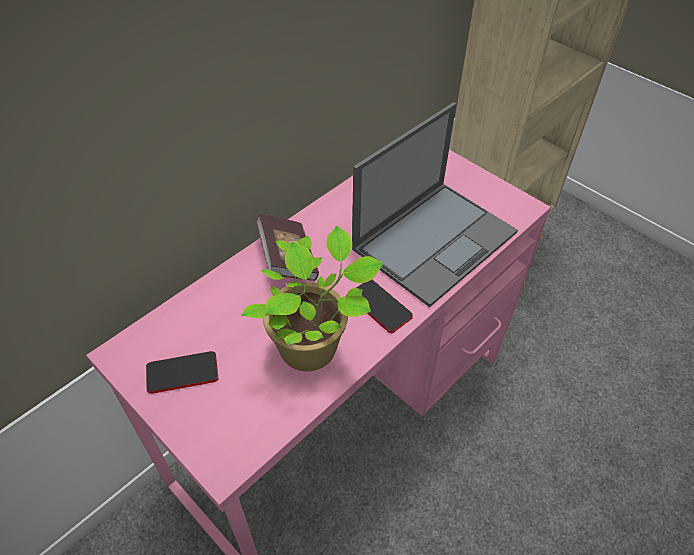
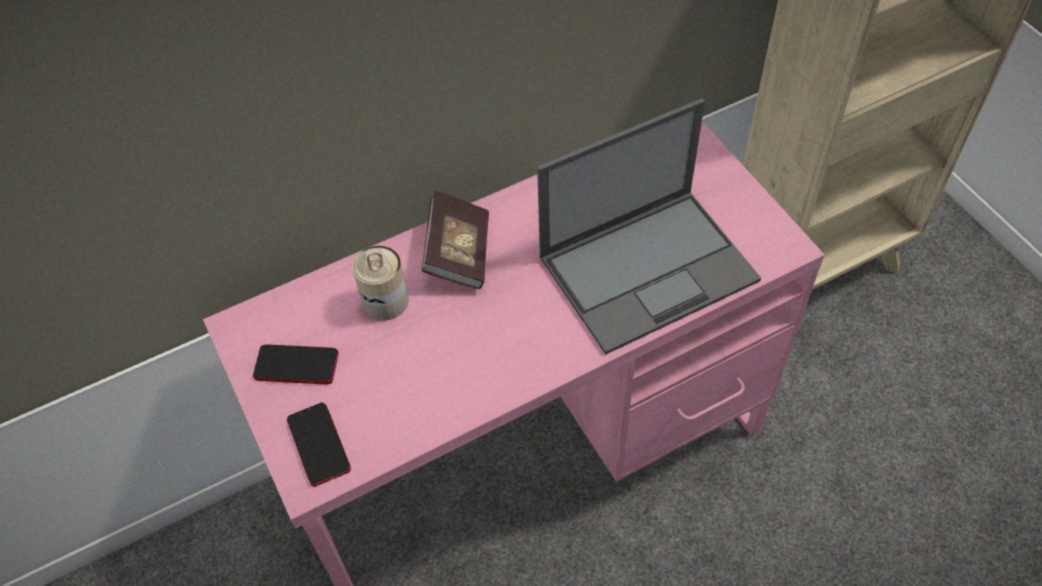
camera: 20 degrees right, 5 degrees up
(241, 306) = (385, 301): none -> can
(313, 348) = (449, 371): potted plant -> none
(380, 306) = (546, 339): phone -> phone (319, 444)

